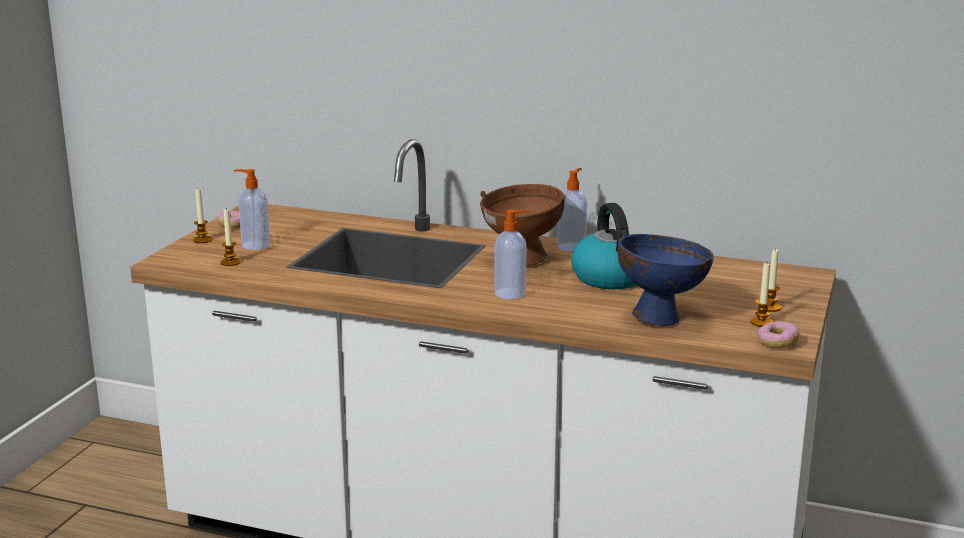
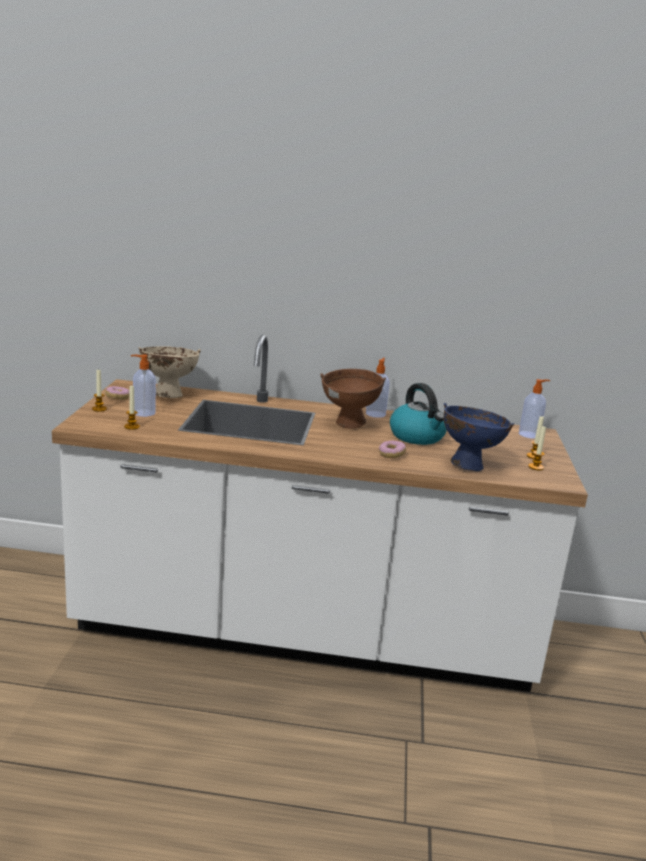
camera: 15 degrees left, 0 degrees up
(300, 222) = (168, 395): none -> beige bowl
(511, 293) = (356, 448): soap dispenser -> soap dispenser (529, 434)
(777, 343) = (556, 482): donut -> donut (391, 455)

